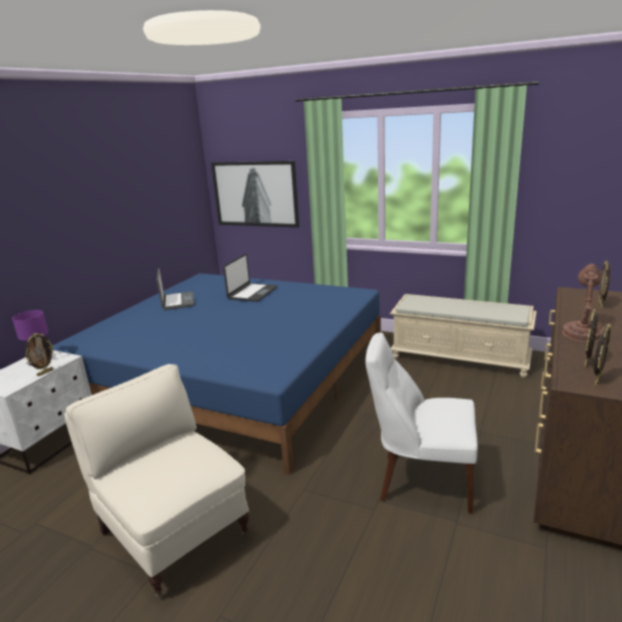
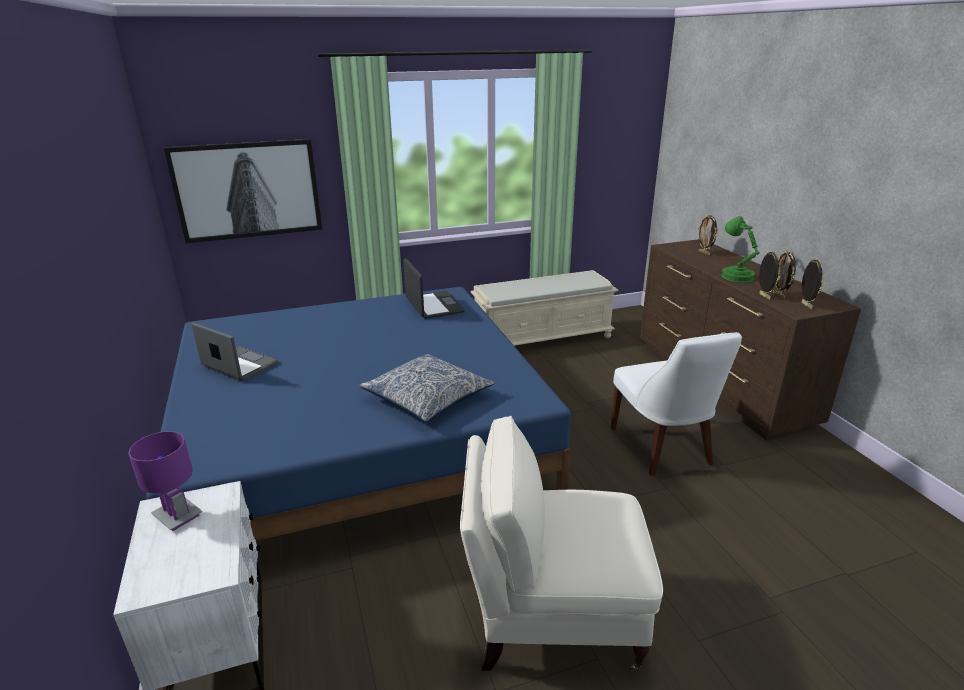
camera: 45 degrees left, 5 degrees up
(45, 372) = (230, 525): picture frame -> picture frame (763, 296)
(220, 350) = (427, 397): none -> pillow
(252, 293) = (327, 326): laptop -> laptop (433, 306)
(421, 481) = (662, 448): white chair -> white chair turned 75 degrees counterclockwise
(582, 333) = (735, 276): brown table lamp -> green table lamp

